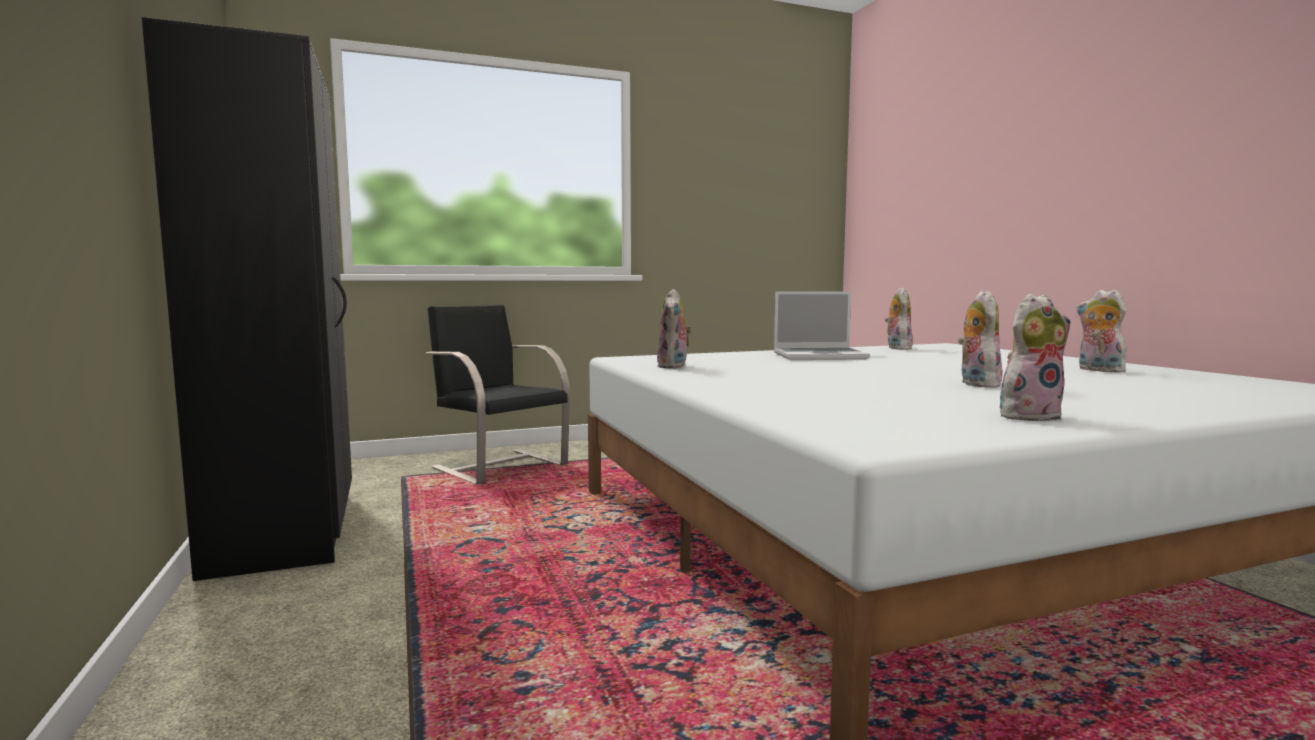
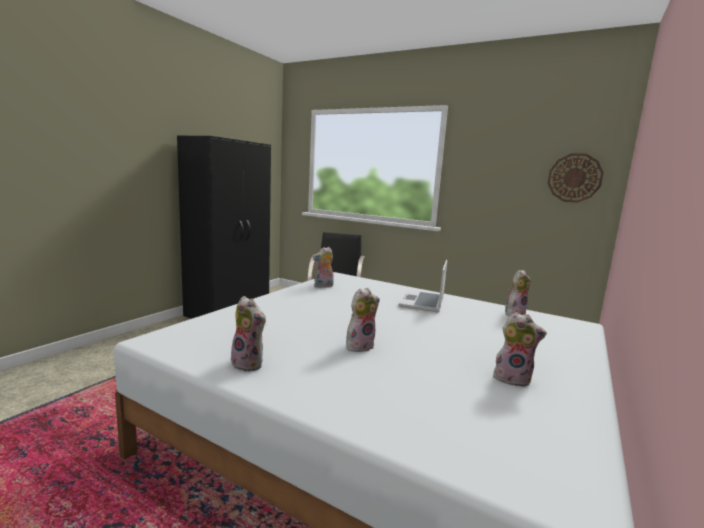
camera: 50 degrees right, 5 degrees up
(799, 191) = (574, 178): none -> wall clock
(820, 356) = (423, 303): laptop -> laptop turned 60 degrees clockwise
(1098, 370) = (513, 378): plush toy -> plush toy turned 90 degrees clockwise

